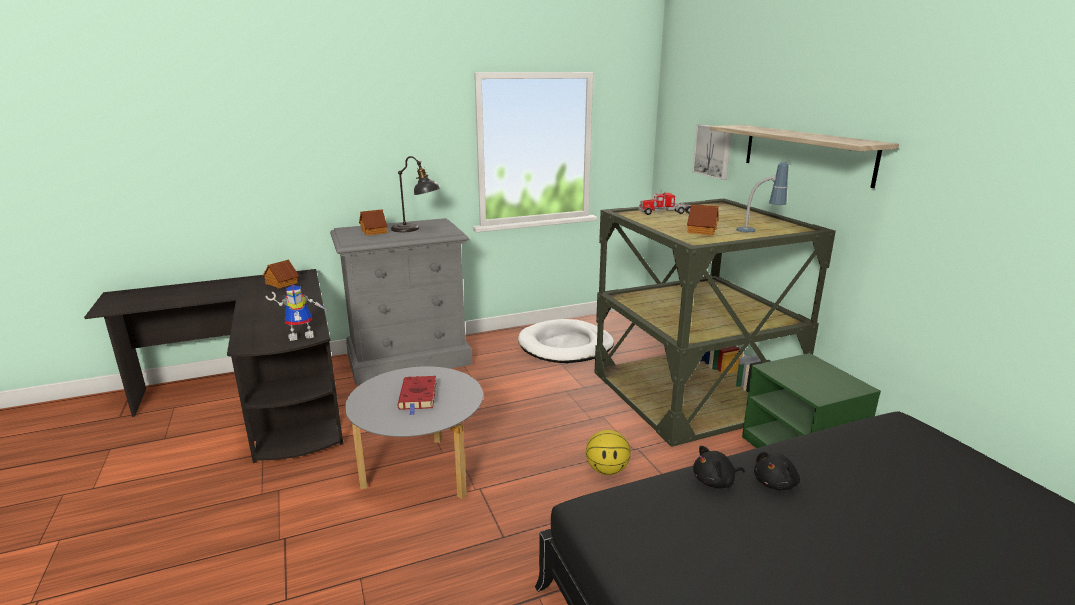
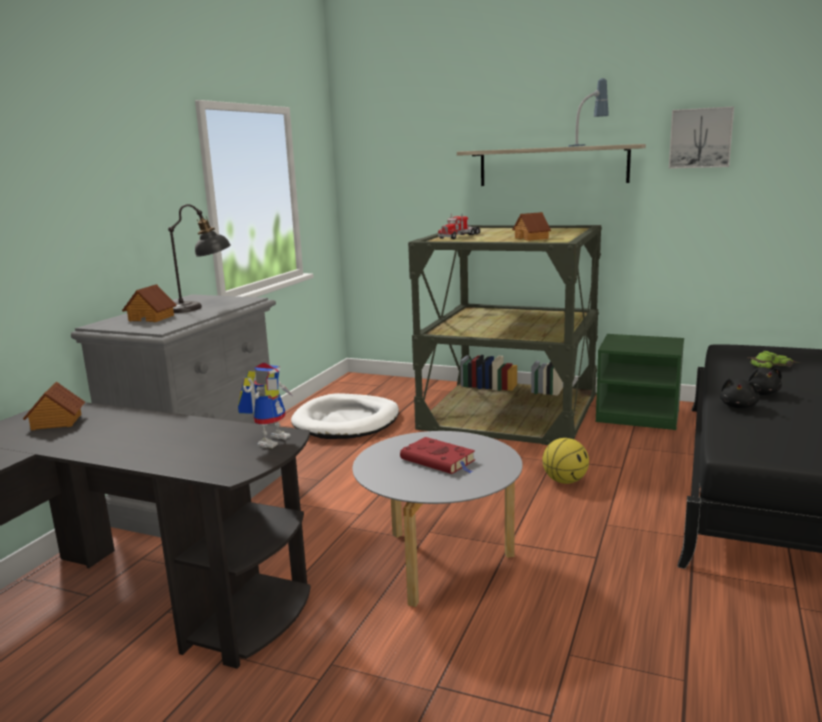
camera: 45 degrees left, 5 degrees down
(713, 151) = (433, 182): picture -> picture (700, 138)
(758, 232) = (564, 233): table lamp -> table lamp (587, 145)
(888, 466) = (772, 365): none -> toy car

